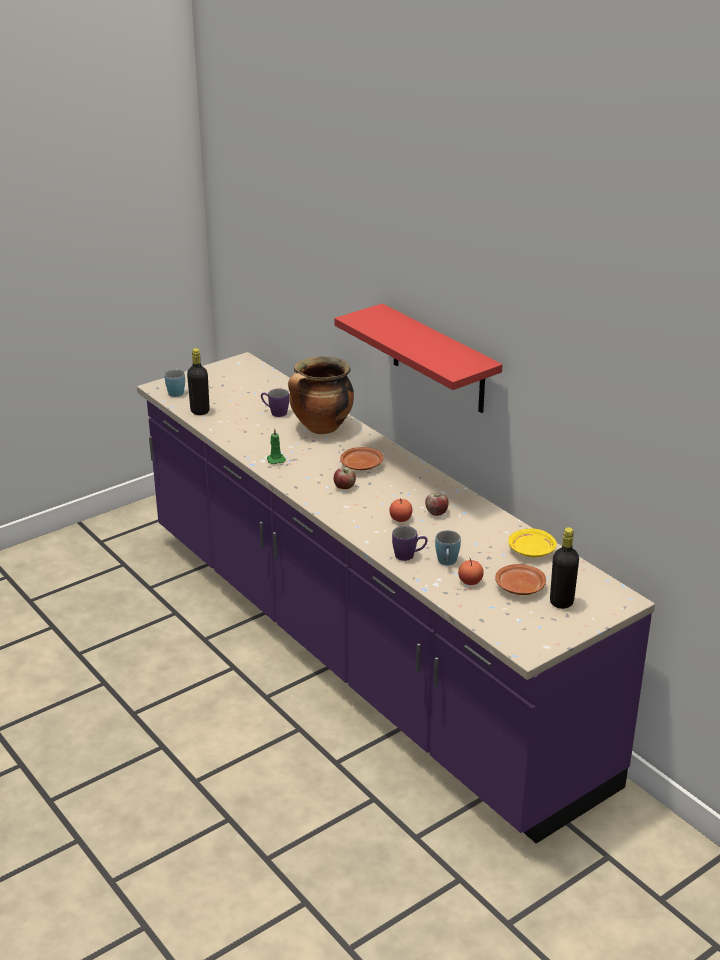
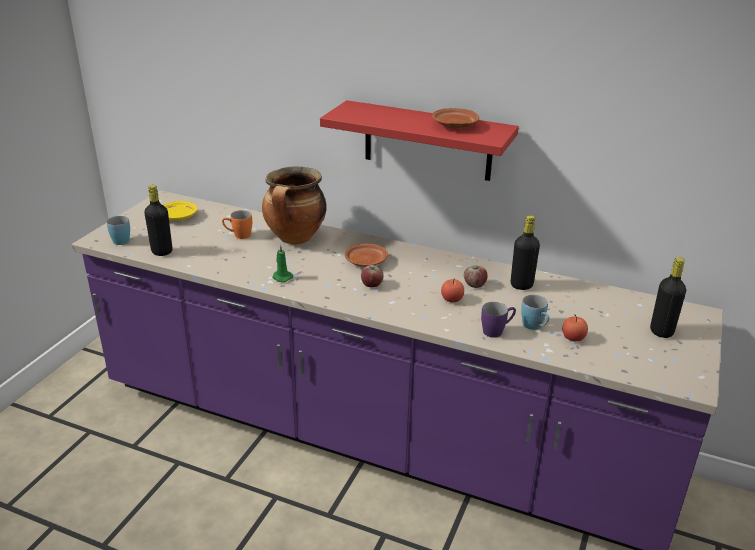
camera: 30 degrees left, 0 degrees up
(275, 412) = (238, 235): purple mug -> orange mug
(480, 525) = (521, 285): none -> black bottle
(519, 587) = (616, 330): brown plate -> brown plate (454, 126)
(531, 551) = (585, 294): yellow plate -> yellow plate (178, 217)

